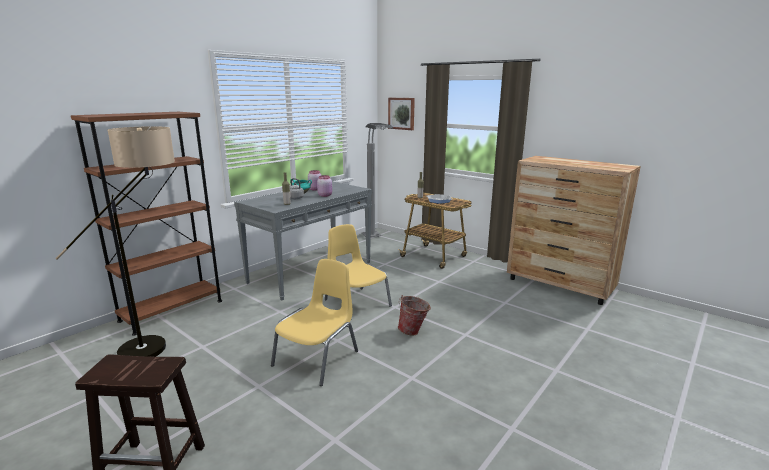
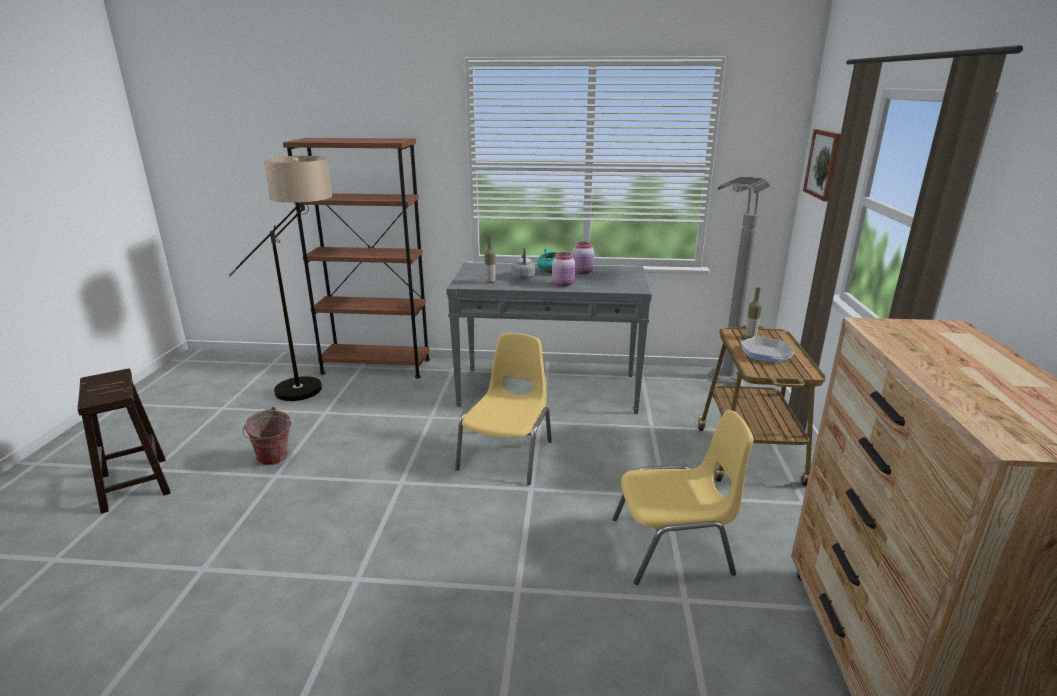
camera: 55 degrees right, 5 degrees up
(317, 358) = (352, 486): yellow chair -> yellow chair (673, 547)
(413, 332) = (477, 533): bucket -> bucket (273, 461)

